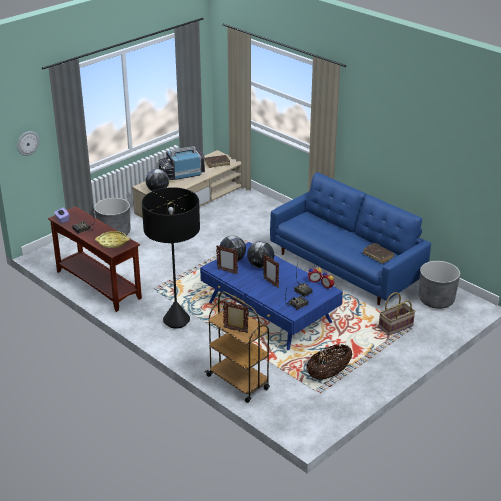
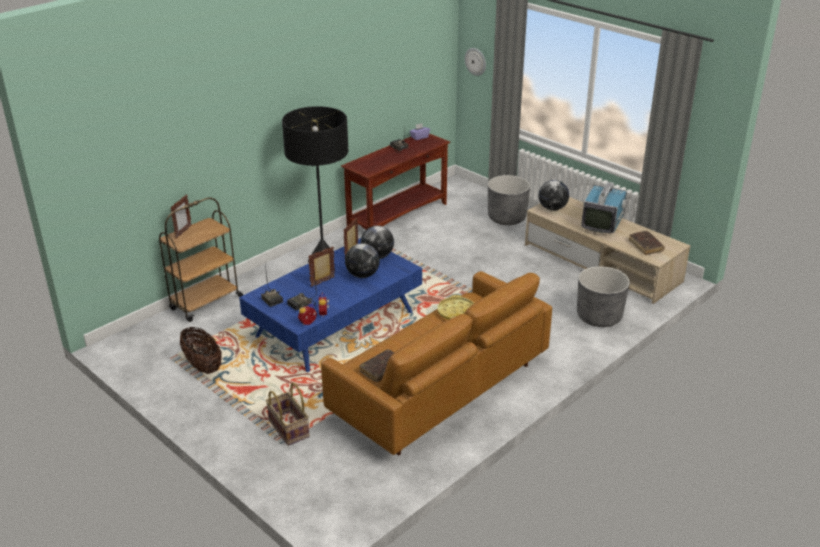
camera: 90 degrees right, 0 degrees up
(112, 242) = (371, 164): yellow tray -> yellow tray (456, 312)
(181, 174) = (603, 222): television -> television turned 45 degrees clockwise
(346, 267) = (440, 391): blue sofa -> brown sofa
(436, 300) = (350, 478): grey planter -> grey planter (599, 316)

